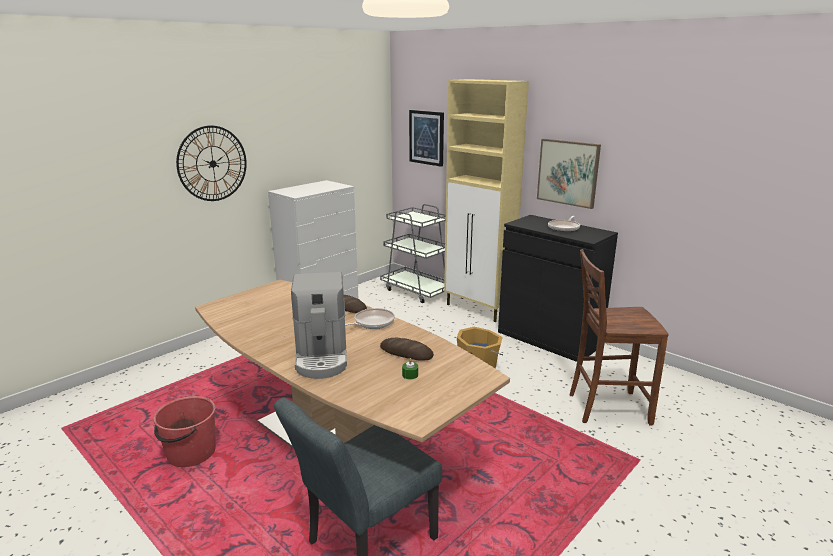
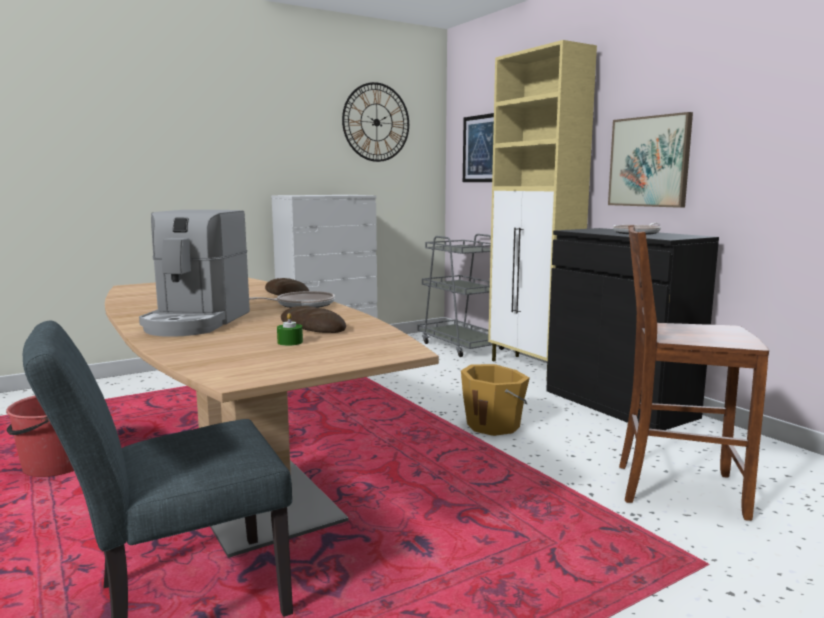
camera: 15 degrees right, 10 degrees down
(212, 163) = (203, 152): wall clock -> wall clock (376, 122)

